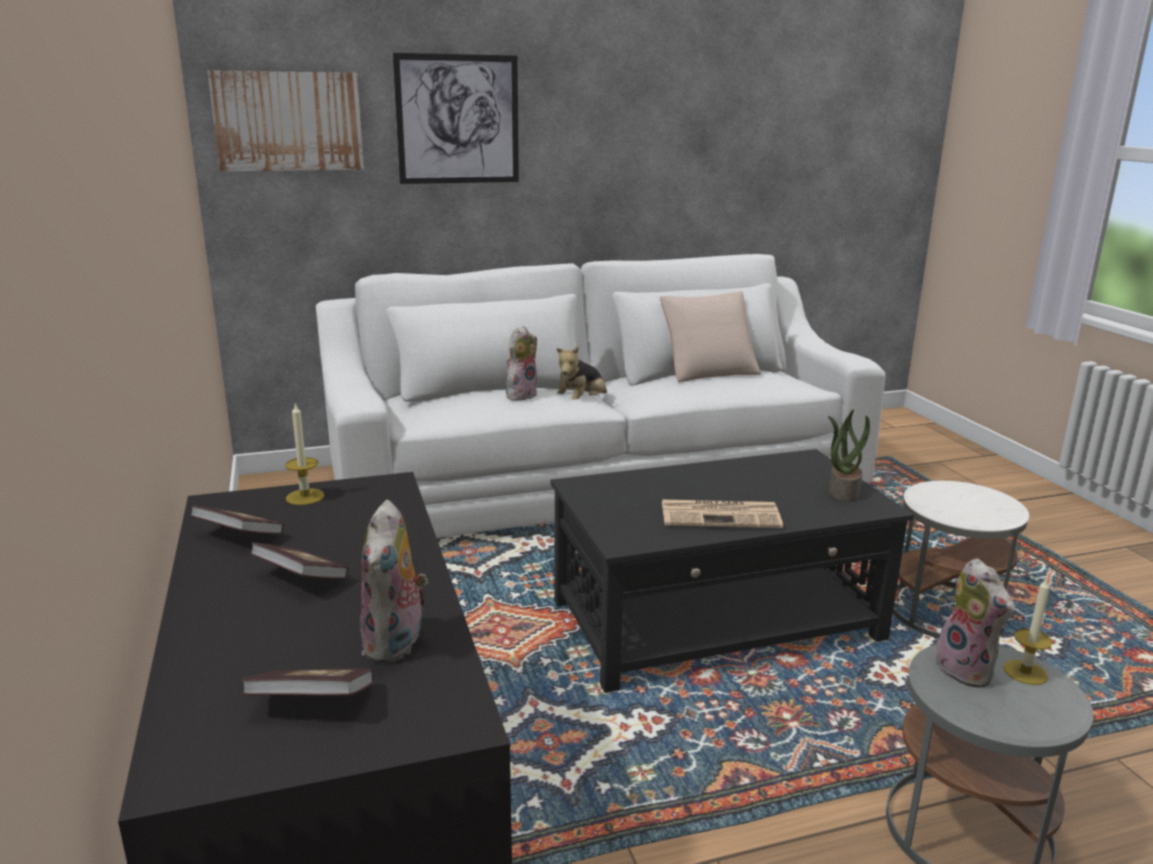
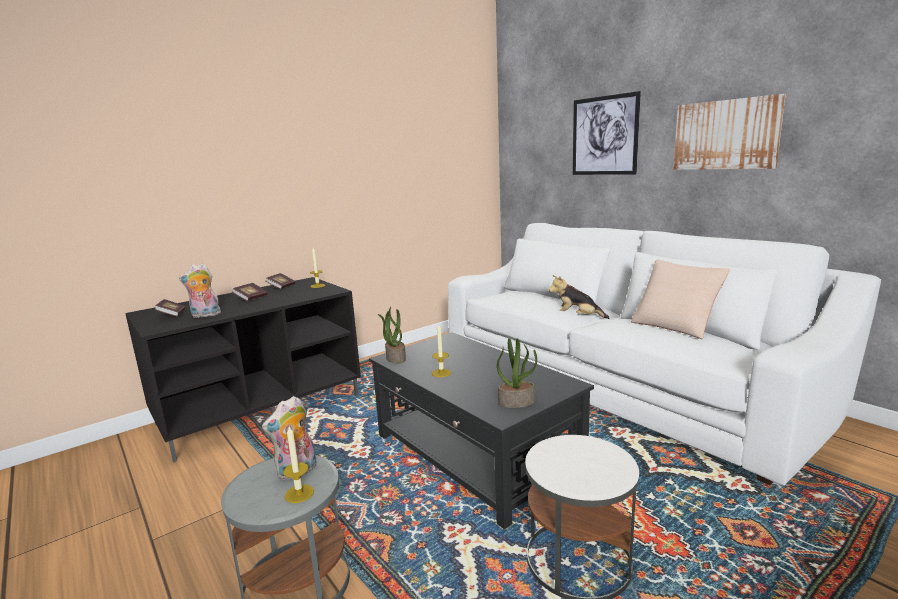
camera: 70 degrees right, 5 degrees down
(288, 121) = (530, 142): picture -> picture (725, 135)
(520, 395) = (540, 299): plush toy -> none
(630, 537) = (395, 358): none -> potted plant
(721, 515) = (441, 373): newspaper -> candle

